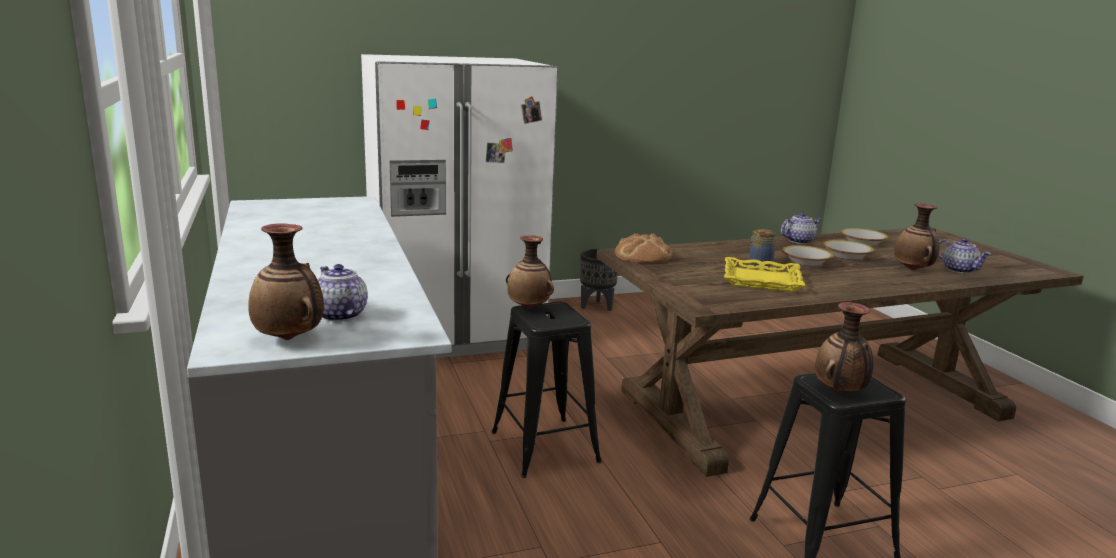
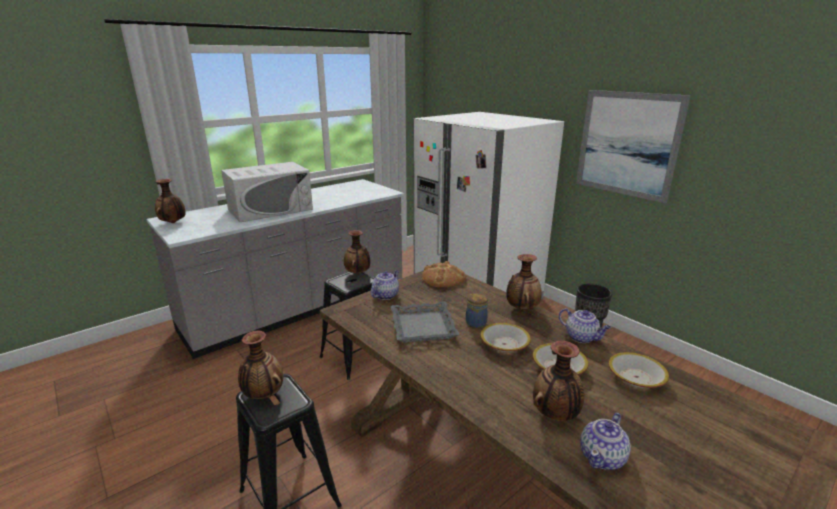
camera: 70 degrees right, 5 degrees up
(328, 264) = (270, 209): none -> white microwave
(339, 315) = (201, 223): teapot -> teapot (385, 295)
(590, 79) = (627, 144): none -> picture
(737, 244) = (521, 308): none -> vase
(762, 280) = (423, 326): yellow tray -> grey tray

